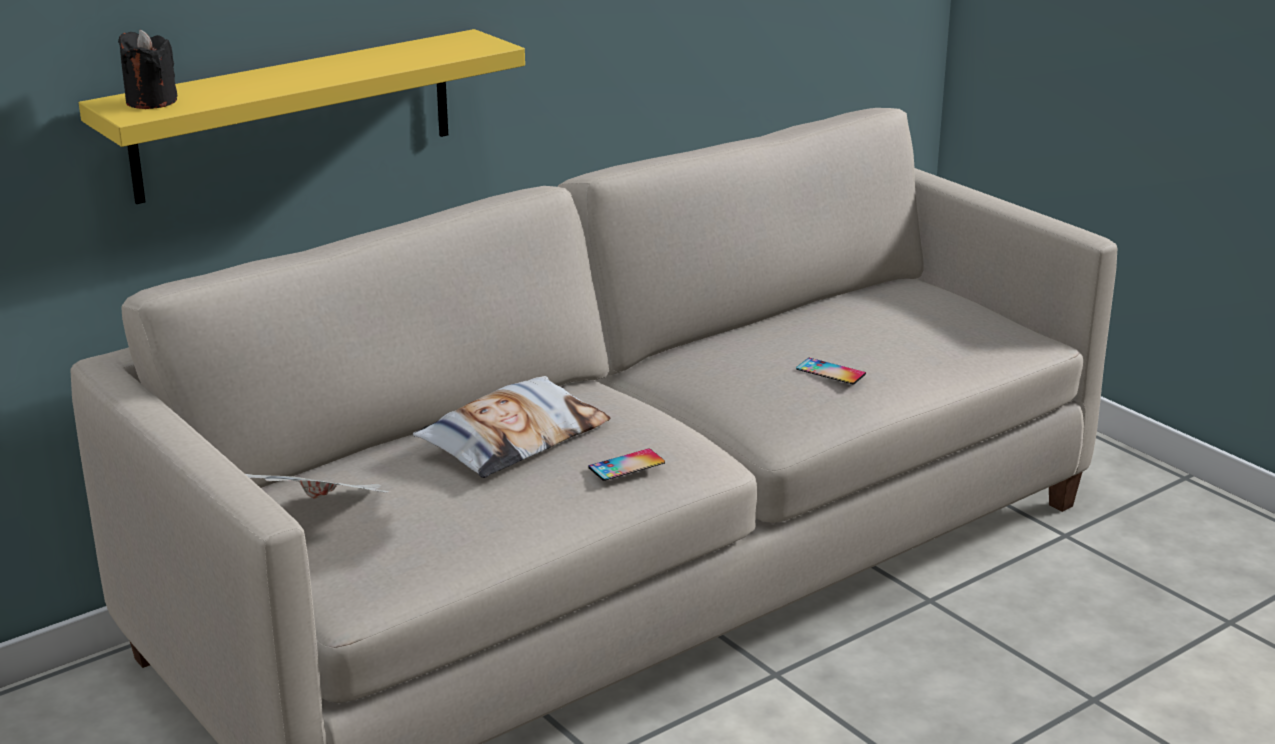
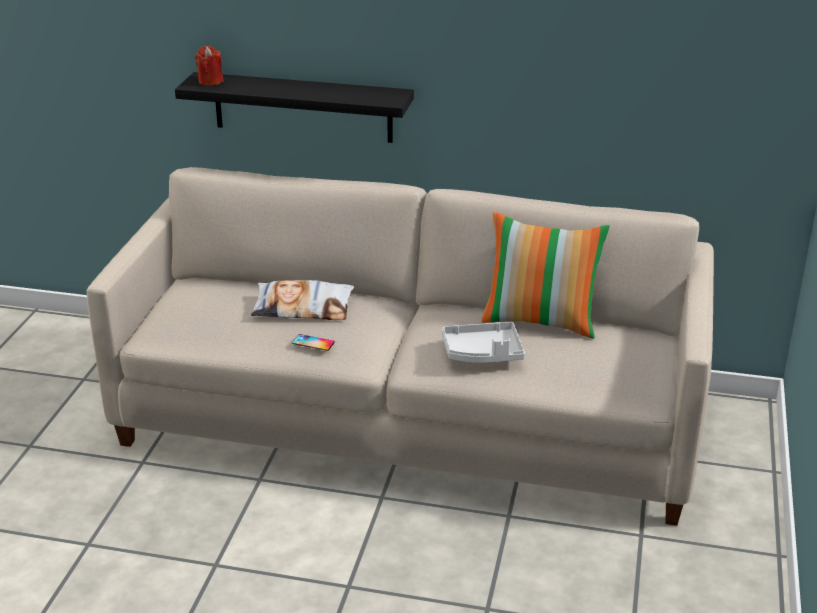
camera: 50 degrees right, 5 degrees up
(151, 101) = (210, 81): black candle -> red candle
(294, 115) = (303, 107): yellow shelf -> black shelf
(322, 520) = (186, 301): newspaper -> none
(798, 317) = (541, 321): none -> pillow
(830, 372) = (483, 353): phone -> grey tray

